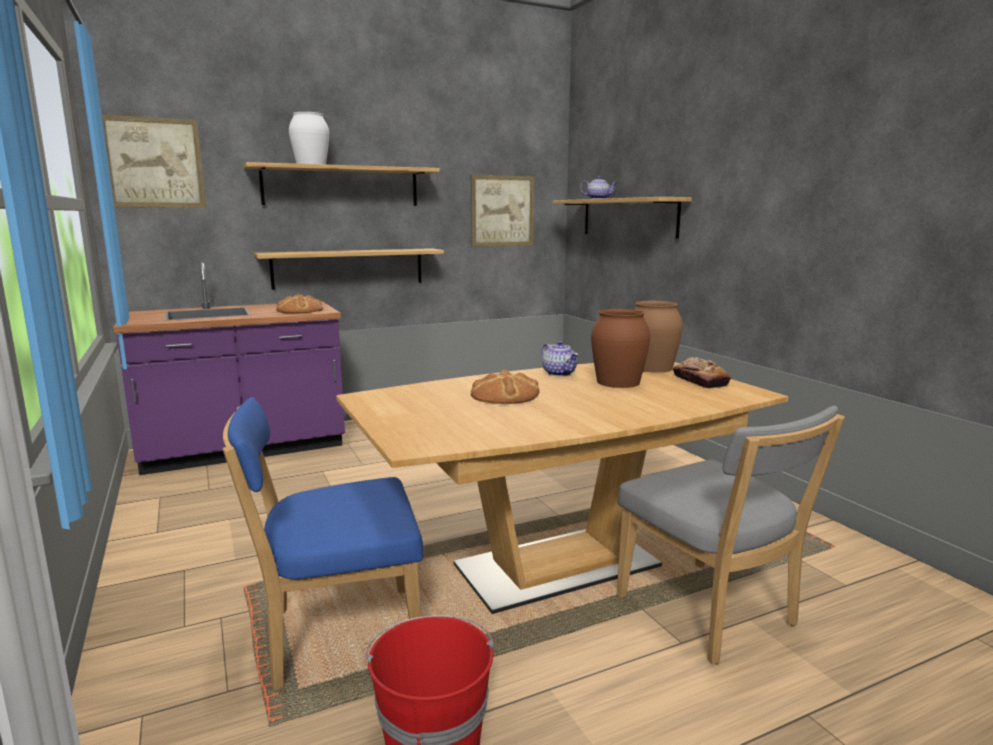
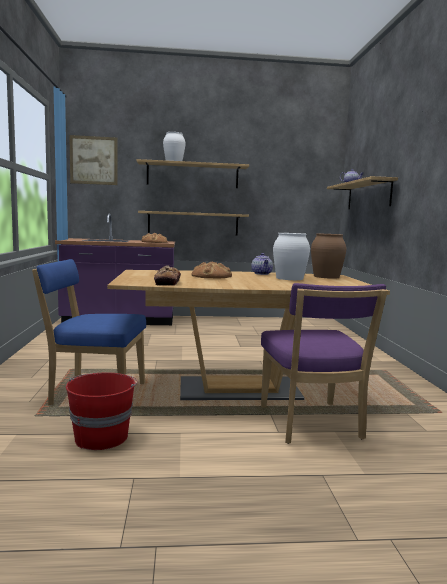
camera: 20 degrees right, 5 degrees down
(502, 211) = (294, 193): picture -> none
(617, 382) = (289, 278): brown vase -> white vase
(700, 381) = (344, 282): bread -> bread (167, 283)
(711, 614) = (311, 425): grey chair -> purple chair

